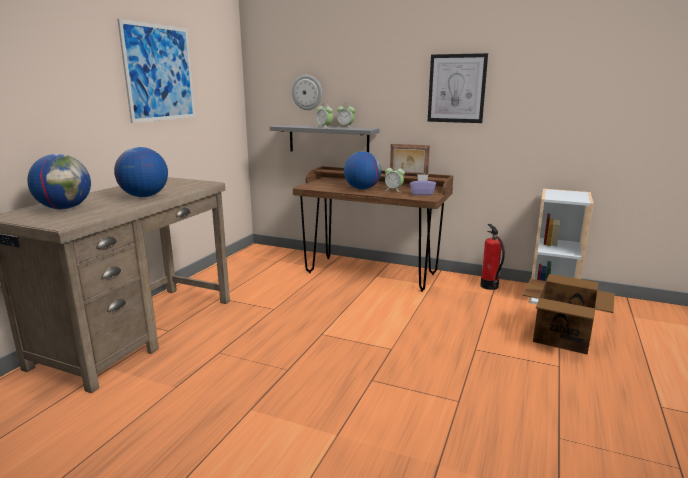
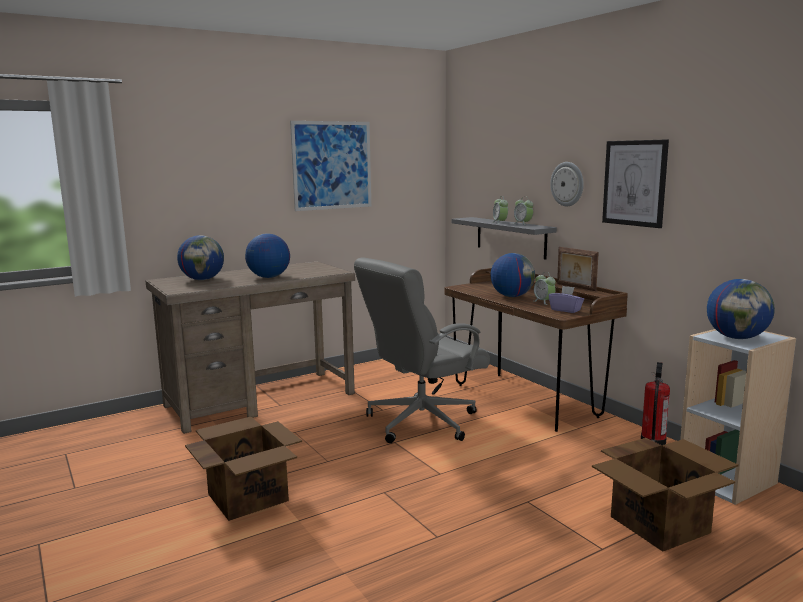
camera: 35 degrees right, 5 degrees down
(257, 433) = (248, 496): none -> cardboard box
(307, 92) = (494, 183): wall clock -> wall clock (567, 184)
(320, 310) = (422, 421): none -> grey office chair
(567, 196) = (737, 338): none -> globe

